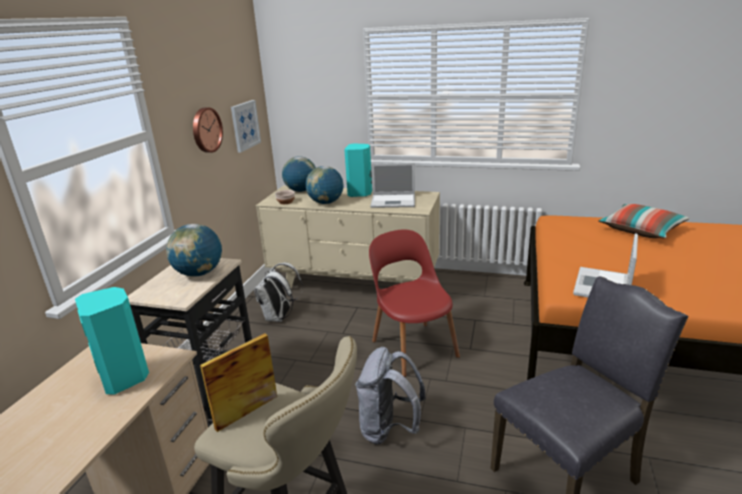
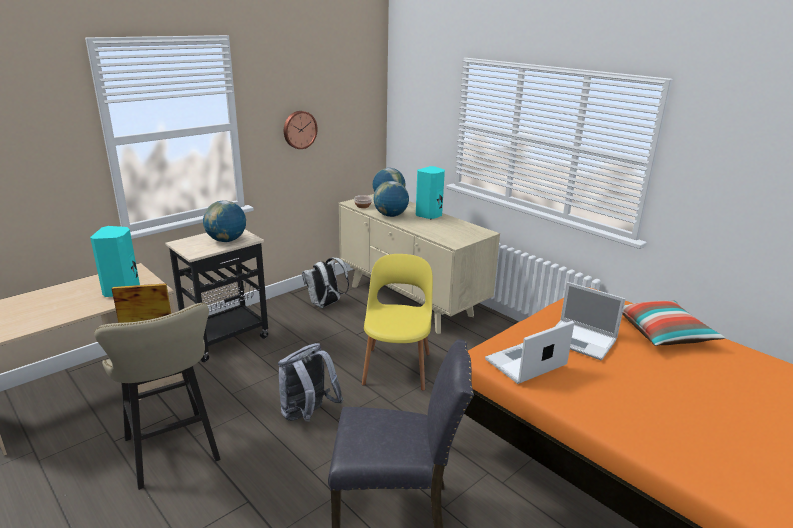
camera: 30 degrees right, 0 degrees up
(245, 125) = (351, 131): picture -> none
(394, 201) = (446, 230): laptop -> laptop (581, 340)
(413, 346) = (397, 366): red chair -> yellow chair

